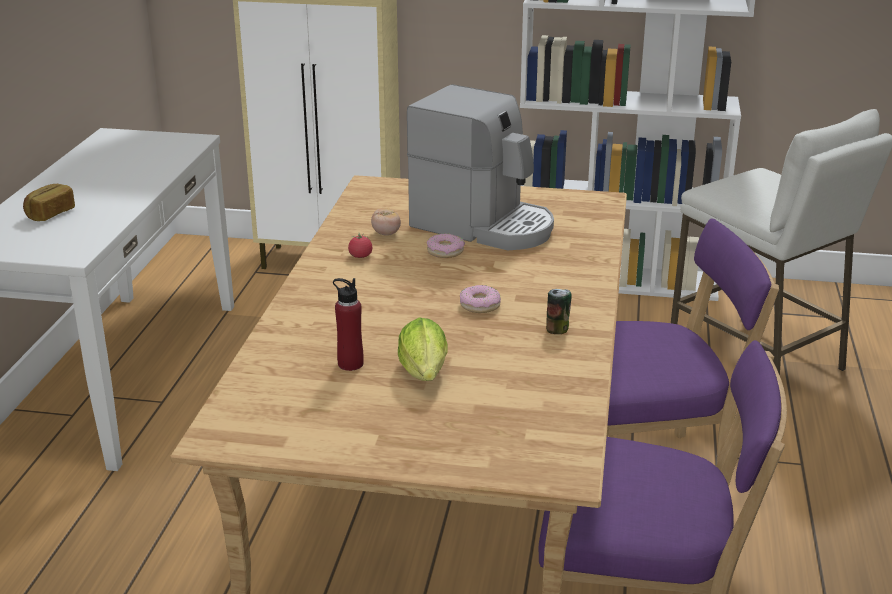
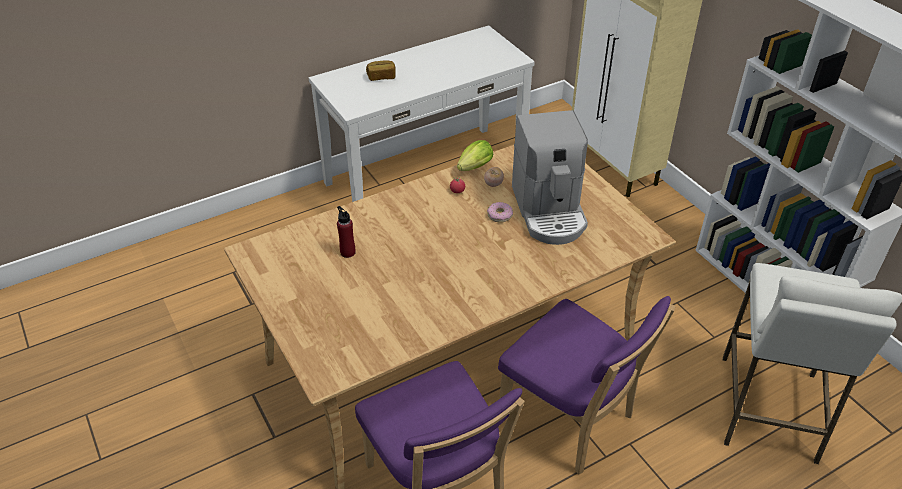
camera: 50 degrees right, 15 degrees up
(424, 375) = (362, 282): lettuce -> lettuce (473, 168)
(480, 305) = (454, 261): donut -> none
(557, 330) = (460, 303): can -> none

